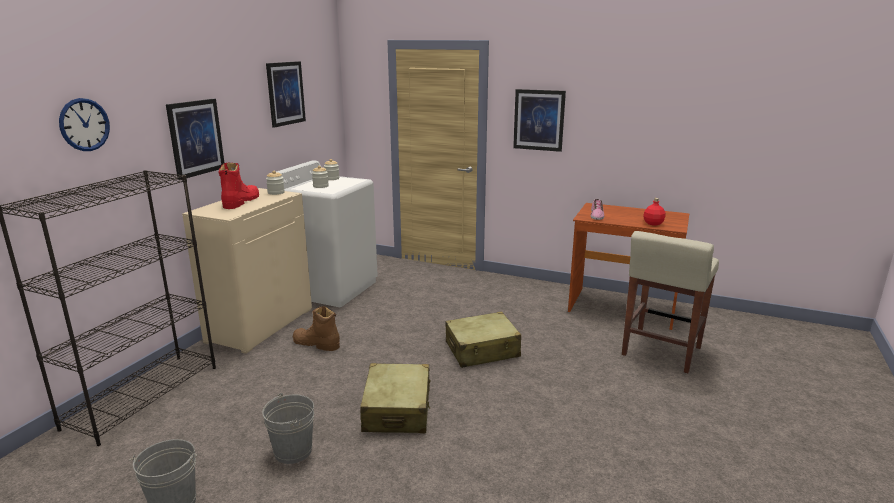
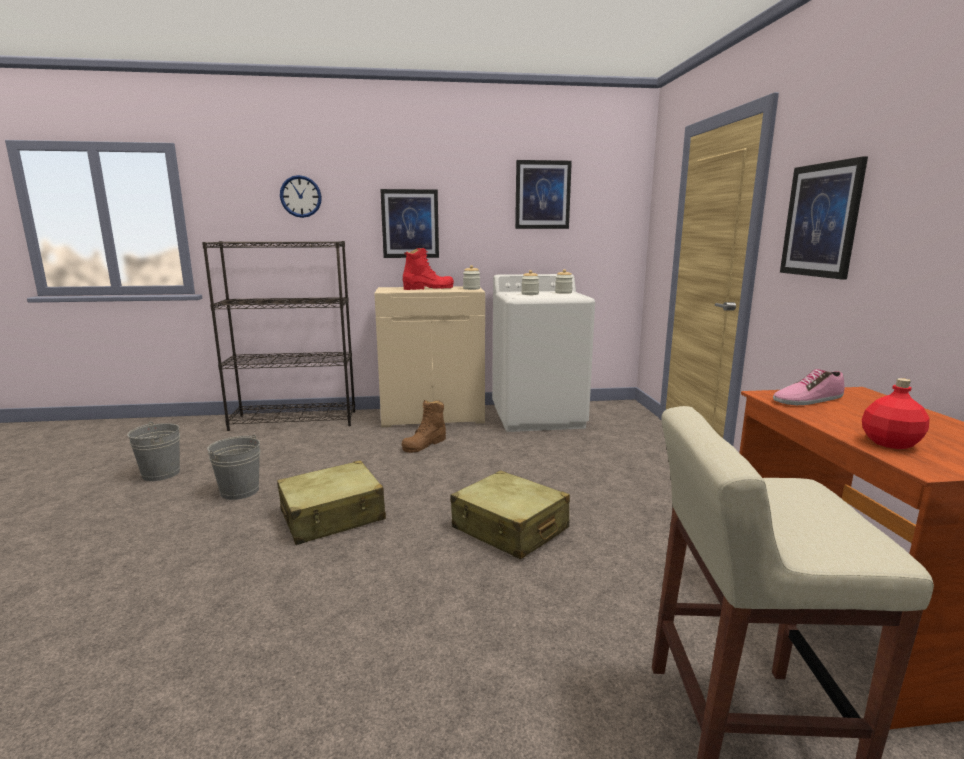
camera: 60 degrees right, 5 degrees down
(316, 344) = (424, 444): brown boot -> brown boot turned 135 degrees counterclockwise

